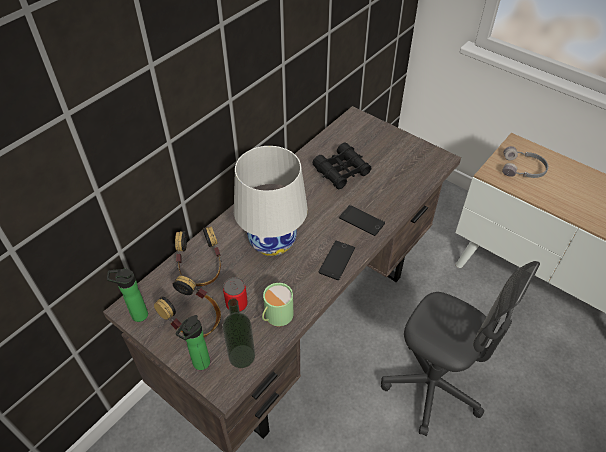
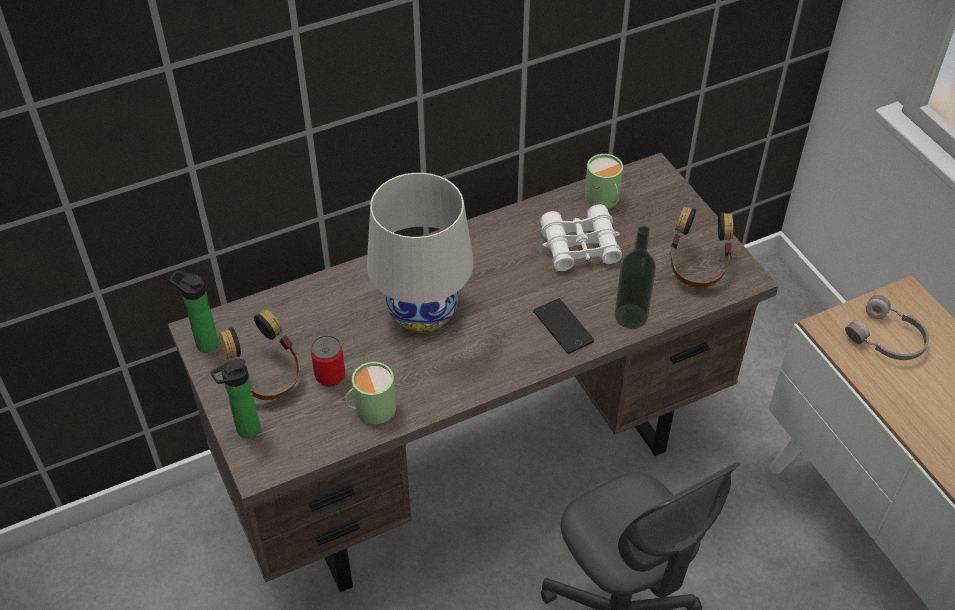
camera: 25 degrees right, 0 degrees up
(201, 269) = (311, 315): headphones -> headphones (697, 267)
(241, 356) = (299, 440): bottle -> bottle (631, 316)
(337, 140) = (603, 199): none -> green mug
(337, 260) = (493, 368): phone -> none
(341, 171) = (580, 246): black binoculars -> white binoculars

